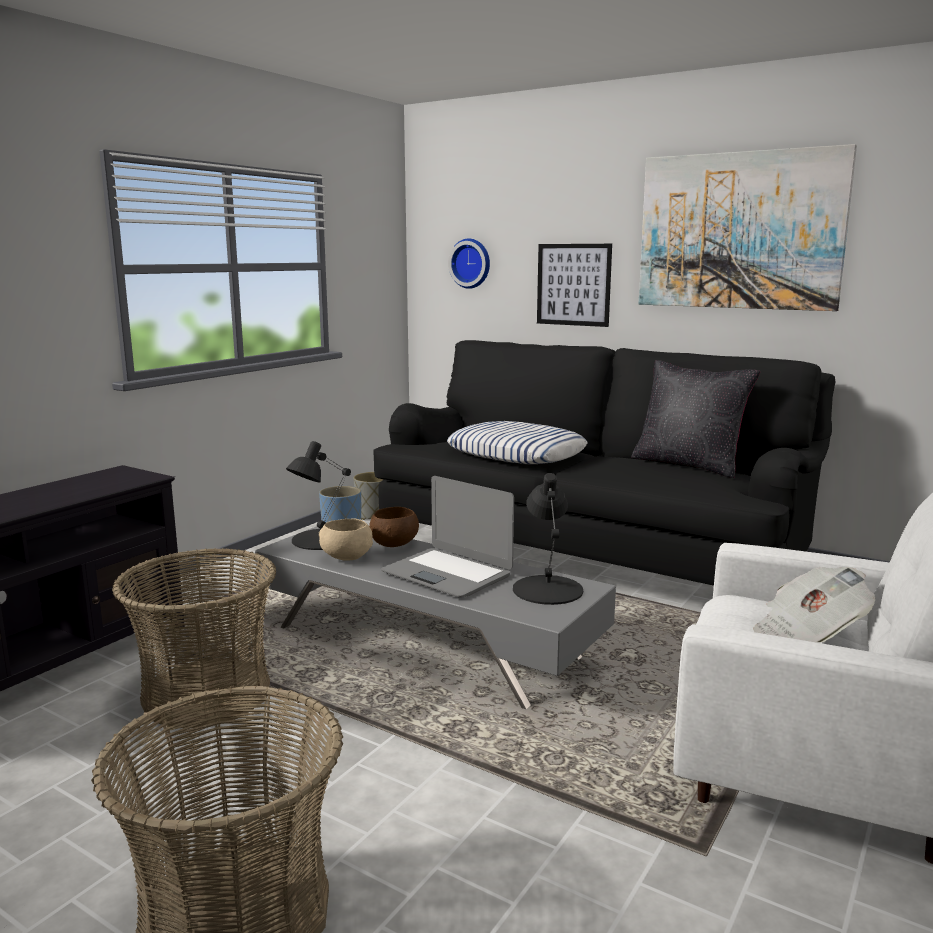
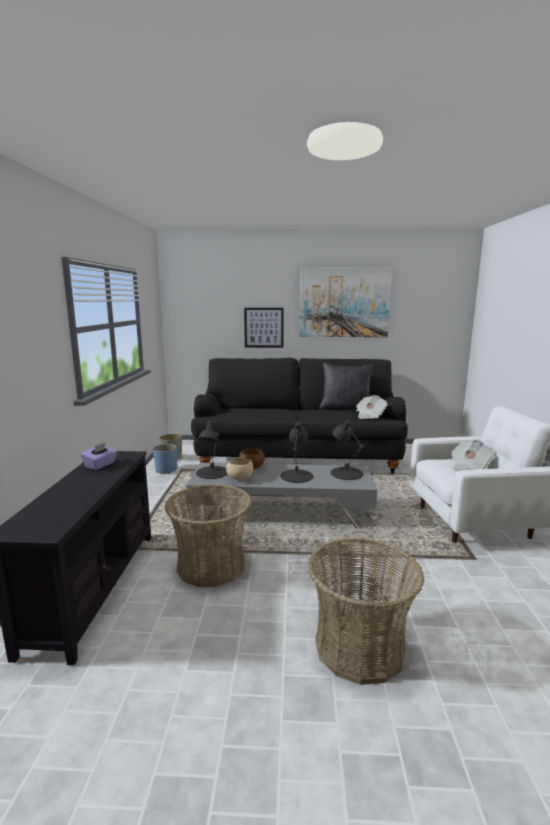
camera: 30 degrees left, 0 degrees up
(80, 484) = (100, 465): none -> purple tissue box
(447, 574) = (297, 476): laptop -> black table lamp
(471, 263) = (204, 317): wall clock -> none
(517, 453) = (269, 413): pillow -> none
(712, 483) = (369, 415): none -> newspaper

